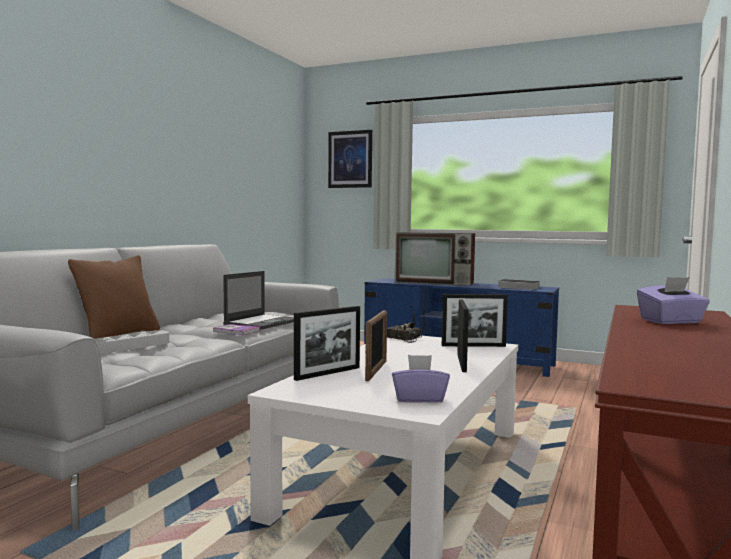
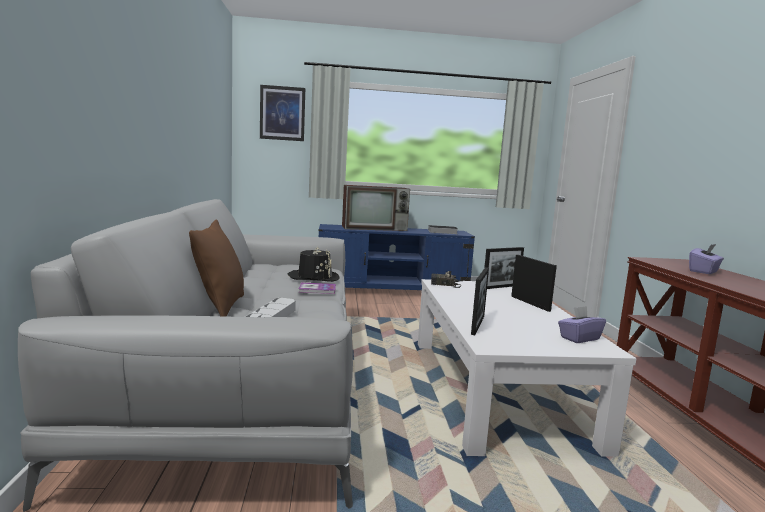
camera: 30 degrees left, 5 degrees up
(262, 322) = (314, 277): laptop -> black hat
(376, 371) = (500, 318): picture frame -> none

